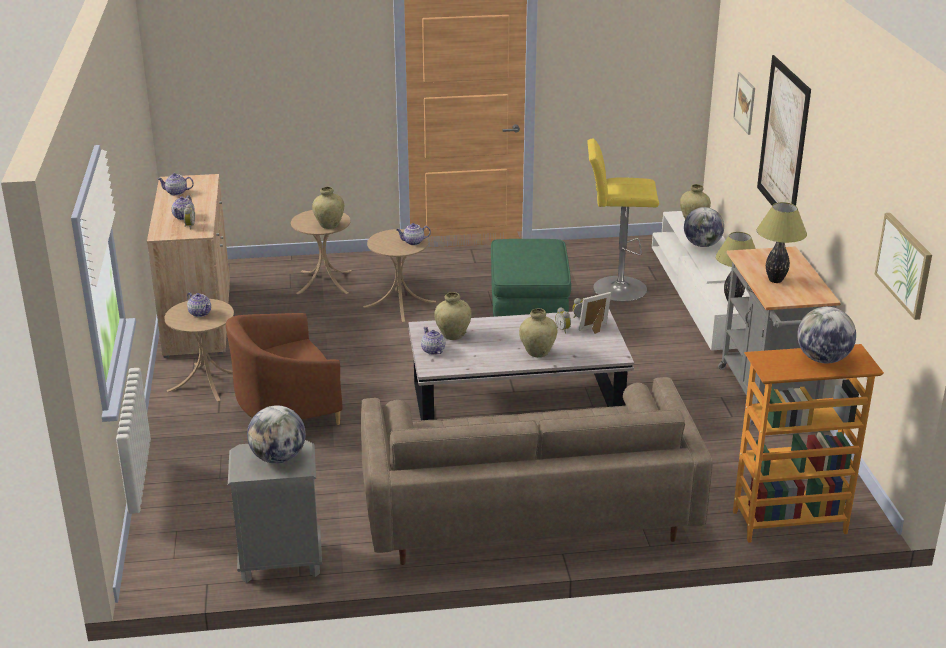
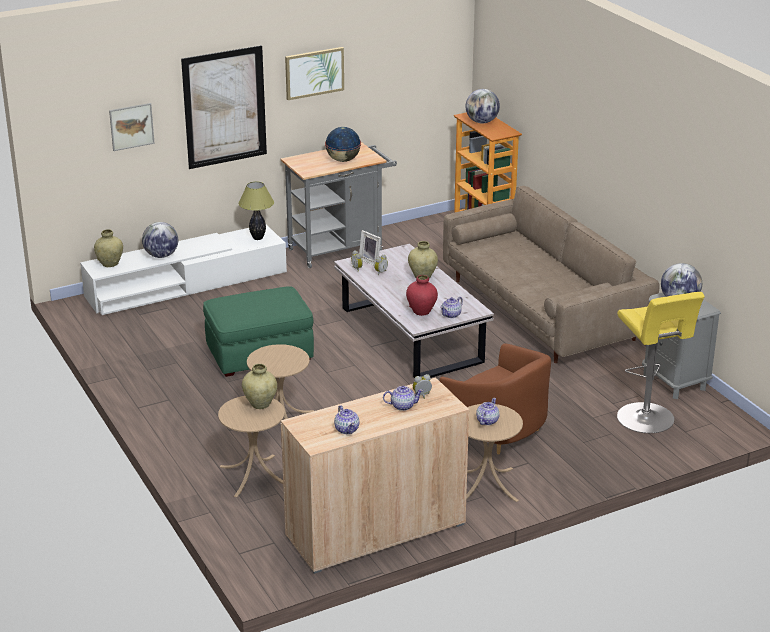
camera: 110 degrees left, 0 degrees up
(413, 242) = (275, 352): teapot -> none
(453, 335) = (421, 312): beige vase -> red vase
(615, 288) = (193, 323): yellow stool -> yellow stool (647, 420)
(775, 280) = (343, 160): table lamp -> globe
(904, 265) = (427, 66): picture -> picture (314, 73)

